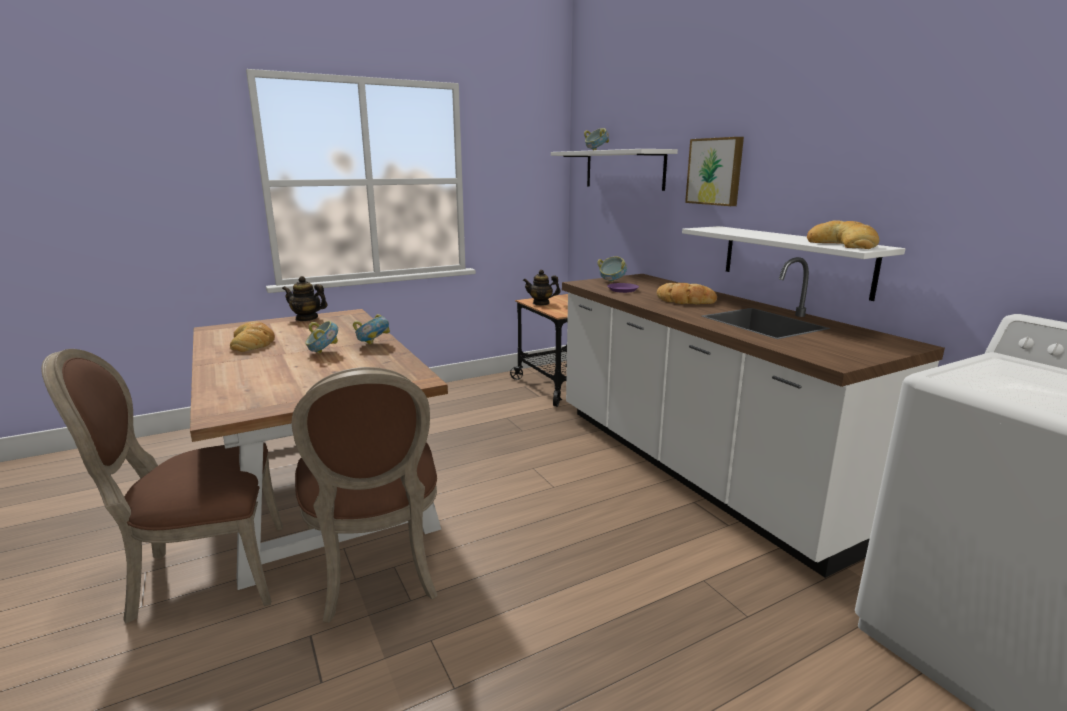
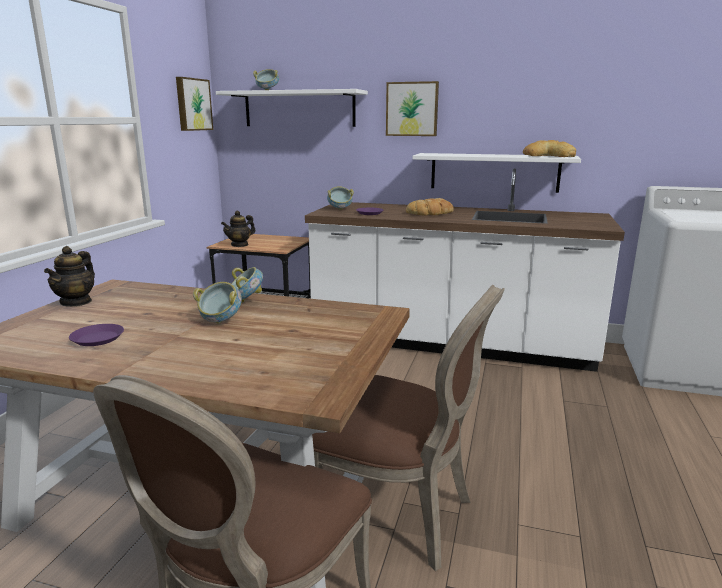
camera: 45 degrees left, 0 degrees up
(253, 343) = (97, 339): bread -> purple plate
(307, 318) = (76, 302): teapot -> teapot turned 45 degrees counterclockwise
(536, 165) = (192, 104): none -> picture

